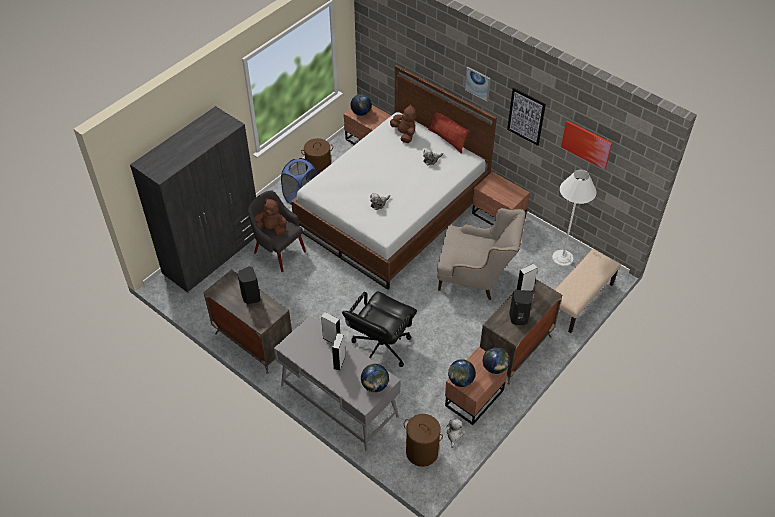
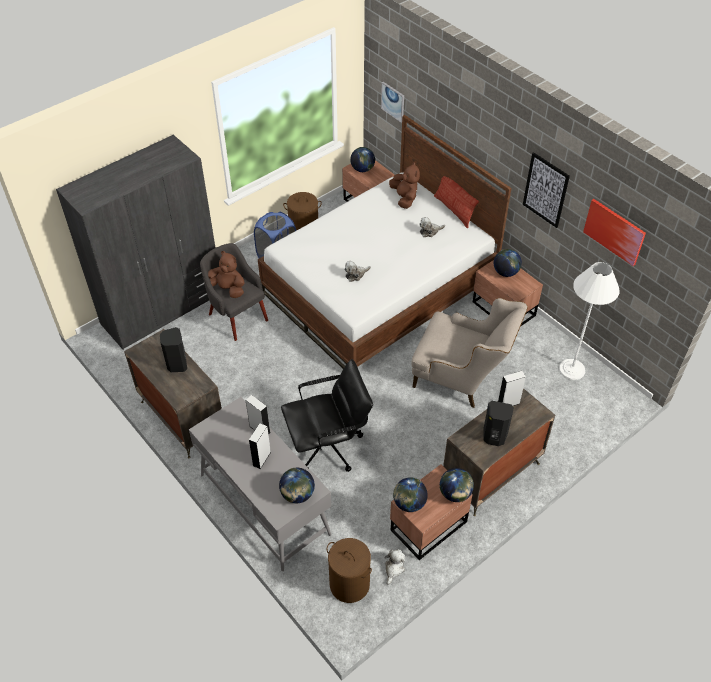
camera: 10 degrees right, 0 degrees up
(380, 347) = (328, 446): black office chair -> black office chair turned 150 degrees counterclockwise
(478, 83) = (493, 144): picture -> picture (393, 101)
(498, 186) = (505, 272): none -> globe
(579, 301) = (583, 425): beige bench -> none

